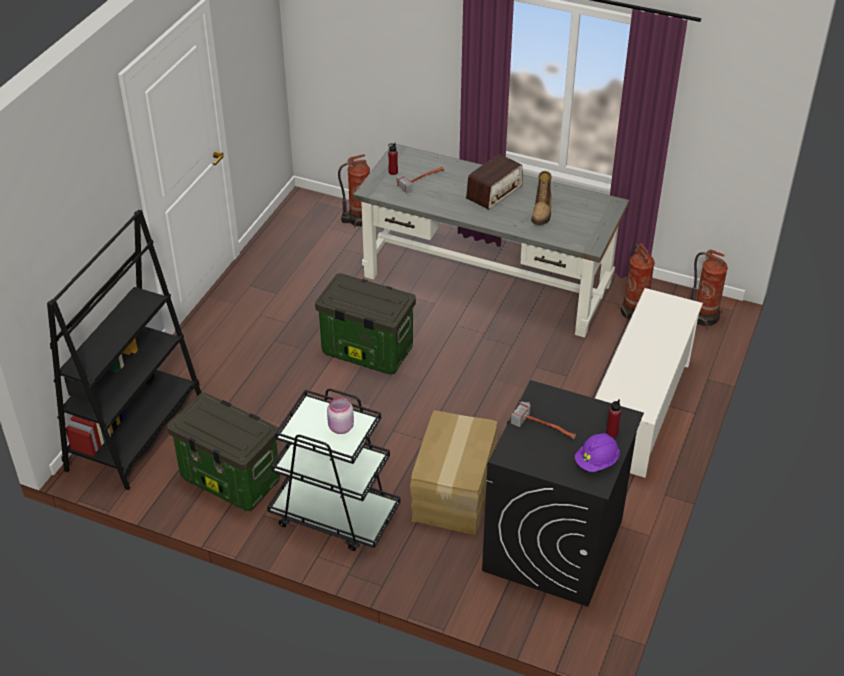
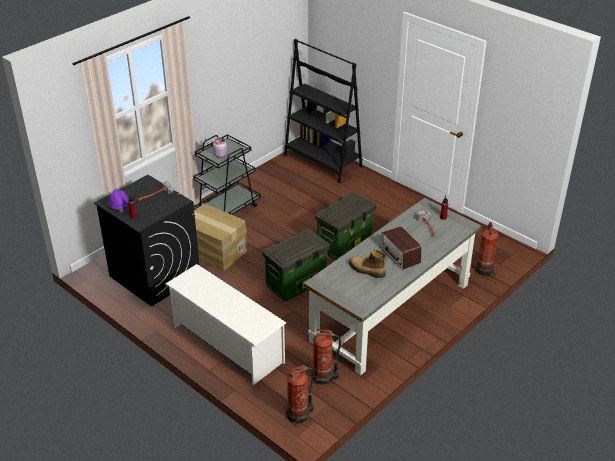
camera: 110 degrees right, 5 degrees down
(232, 479) = (271, 184): storage box -> storage box (296, 284)

